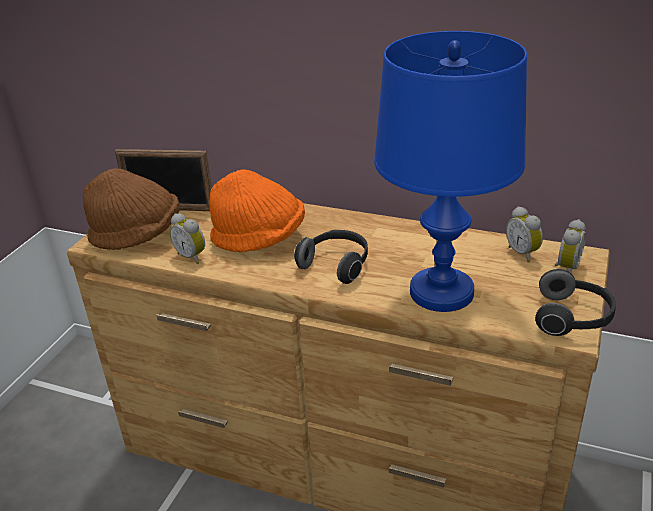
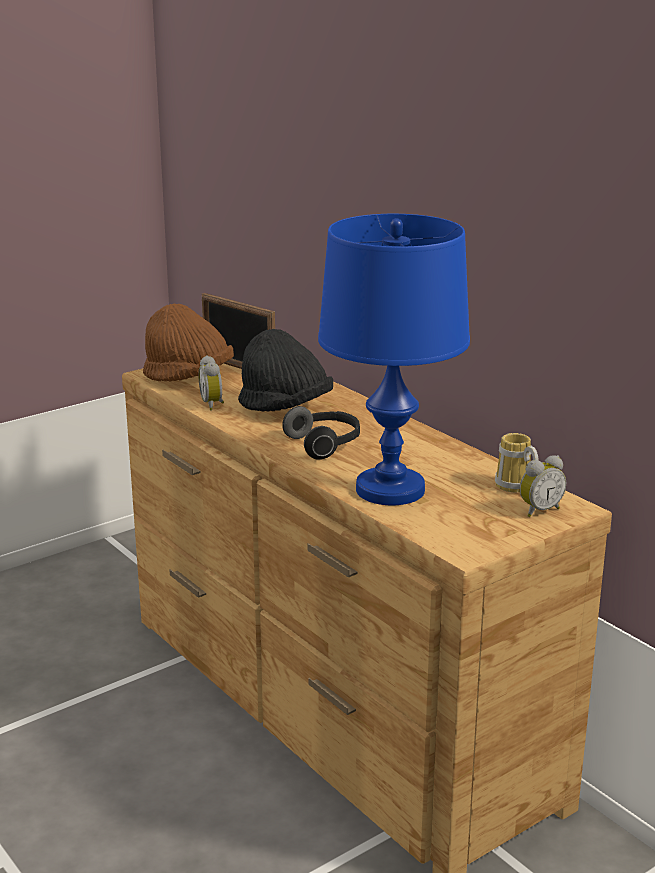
camera: 30 degrees right, 10 degrees down
(260, 239) = (285, 409): orange hat -> black hat
(523, 253) = (514, 488): alarm clock -> mug
(573, 318) = (483, 543): headphones -> none

